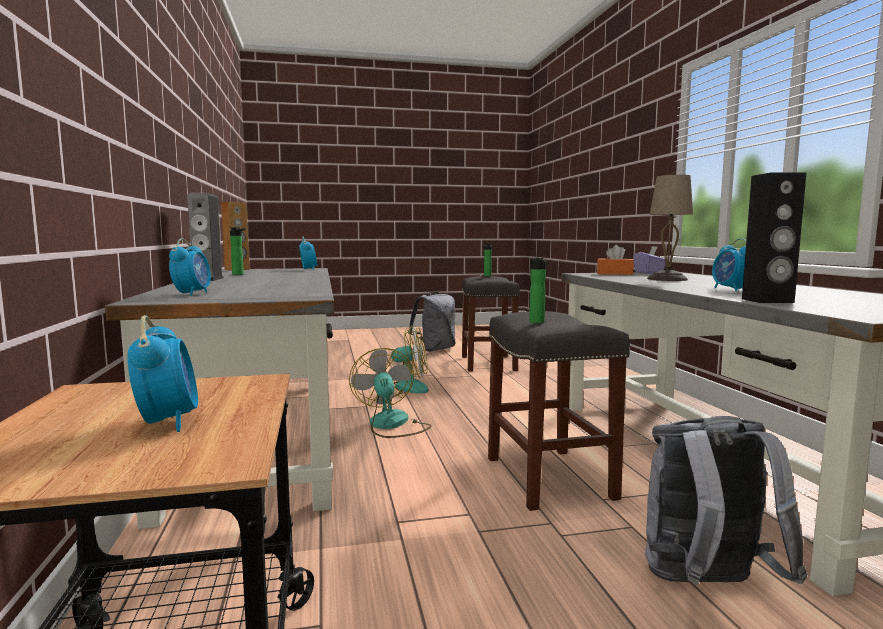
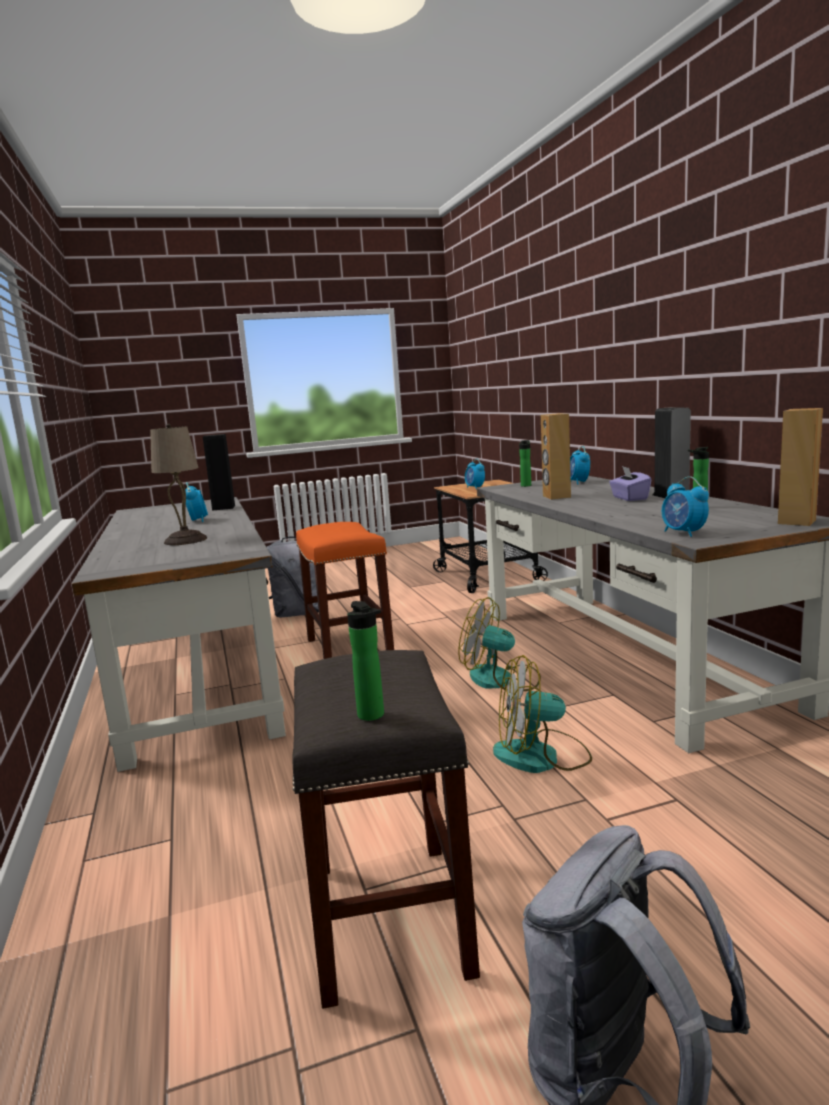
camera: 175 degrees right, 5 degrees up
(290, 284) = (556, 497): none -> brown speaker
(391, 425) = (501, 680): fan -> fan turned 135 degrees clockwise
(536, 322) = (351, 529): bottle -> bottle (526, 485)
(547, 477) = (350, 648): grey stool -> orange stool
(614, 273) = (202, 556): orange tissue box -> none
(649, 273) = (143, 564): purple tissue box -> purple tissue box (629, 498)

